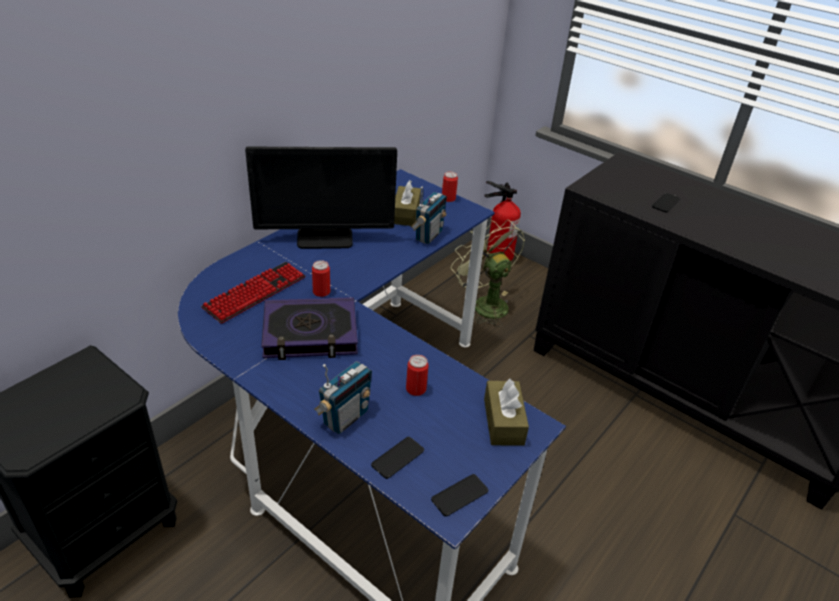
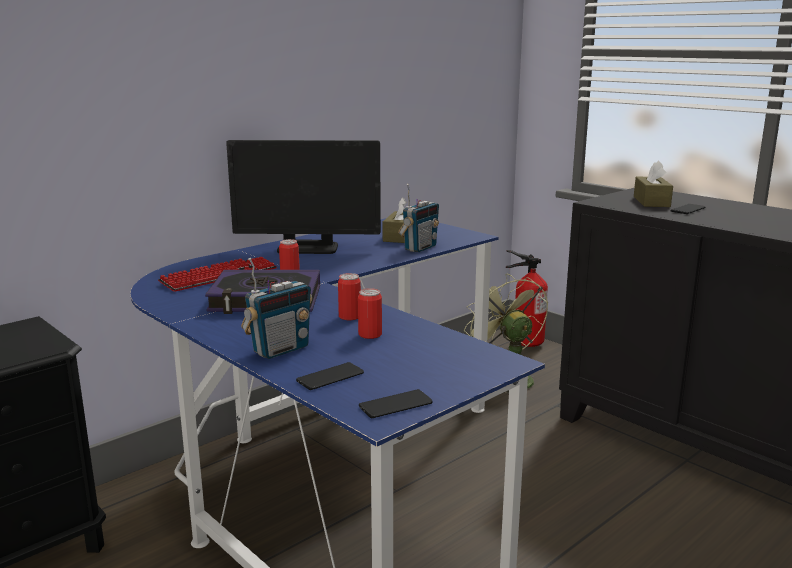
camera: 10 degrees right, 20 degrees down
(448, 198) = (449, 229): can -> can (349, 316)
(503, 421) = (467, 358): brown tissue box -> brown tissue box (651, 201)

